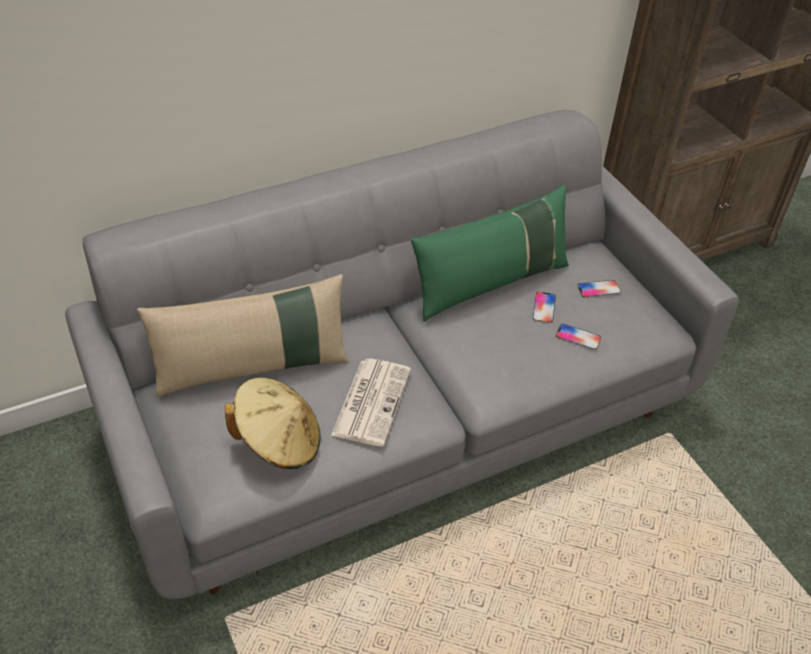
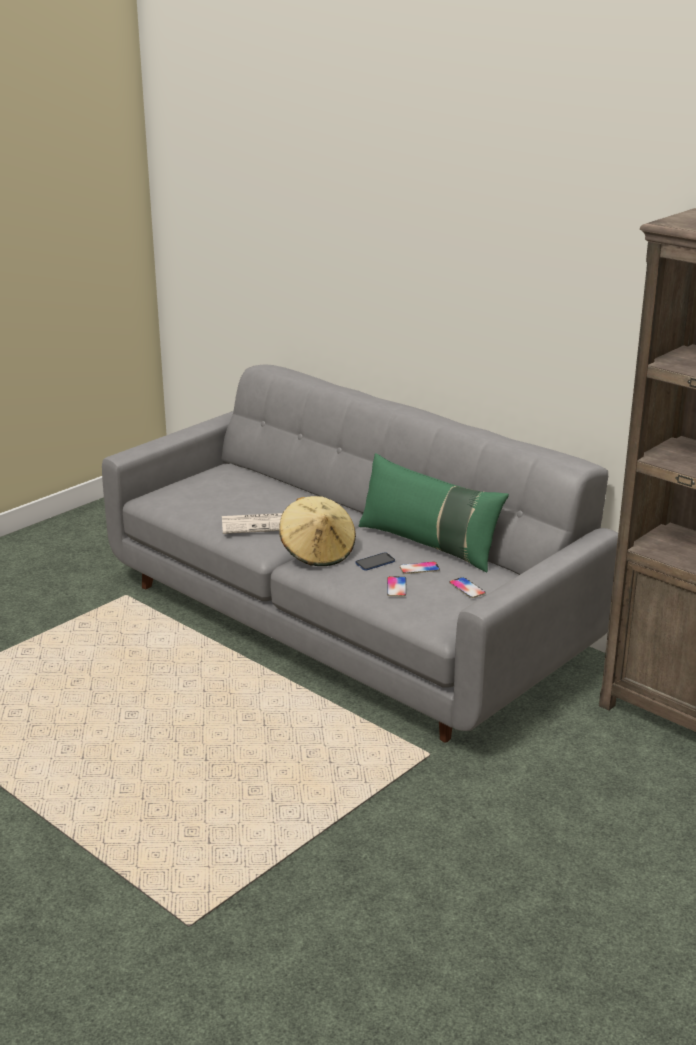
camera: 70 degrees right, 20 degrees down
(253, 367) = (264, 484): beige pillow -> none
(279, 441) = (205, 504): beige hat -> beige hat (317, 553)
(517, 336) = (375, 562): none -> phone

